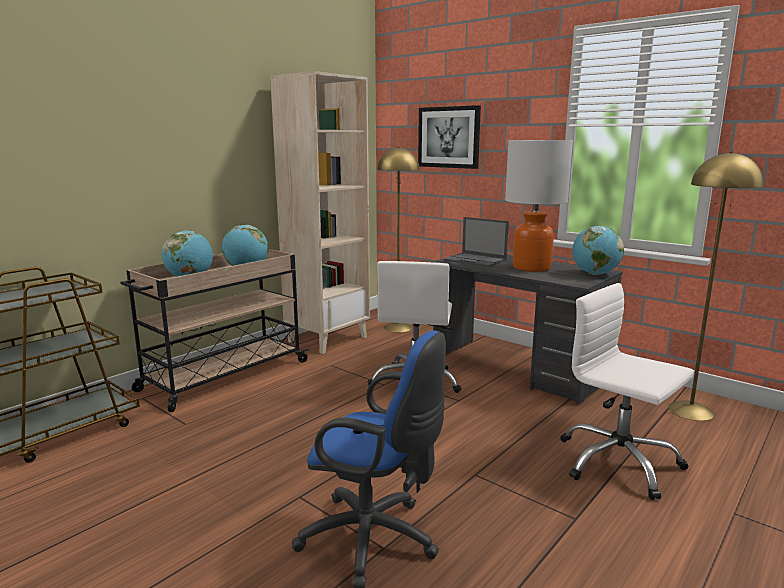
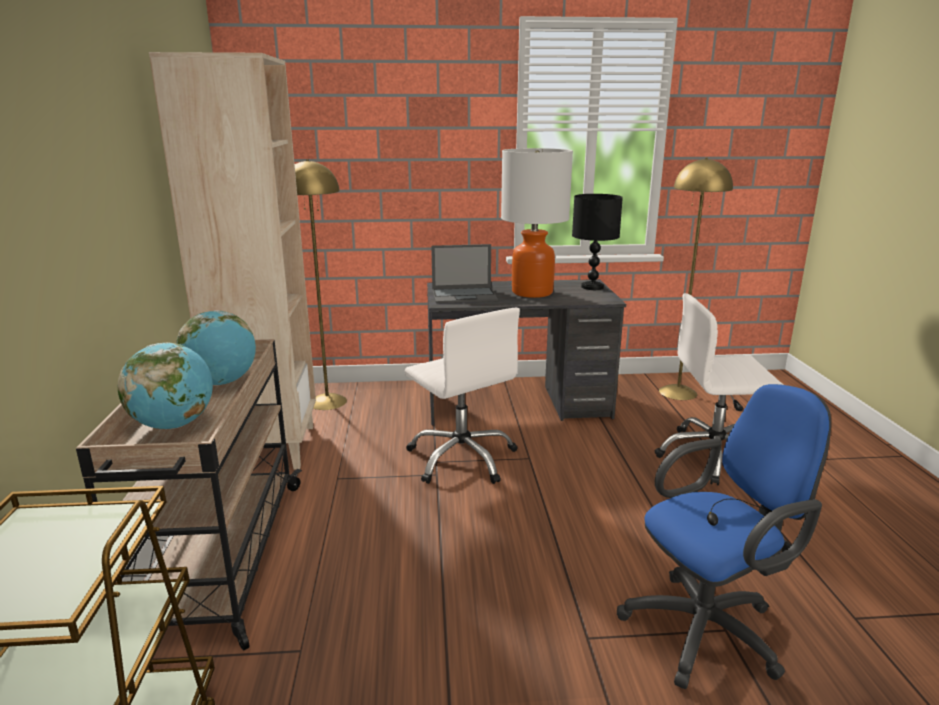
camera: 45 degrees left, 5 degrees up
(449, 137) = (357, 143): picture -> none
(594, 274) = (591, 287): globe -> black table lamp

